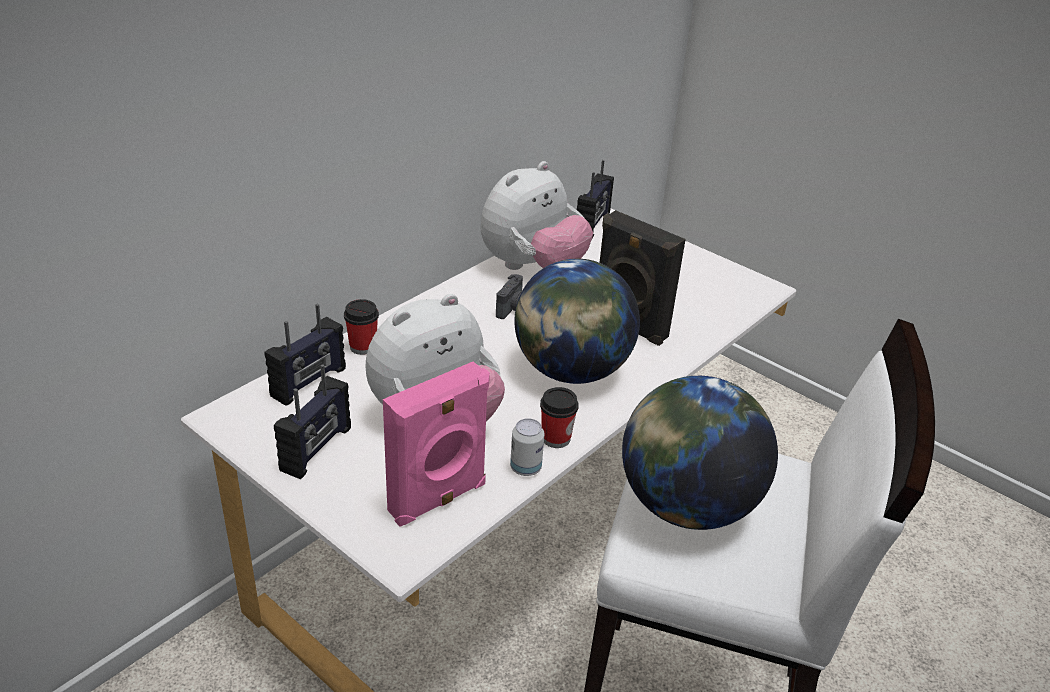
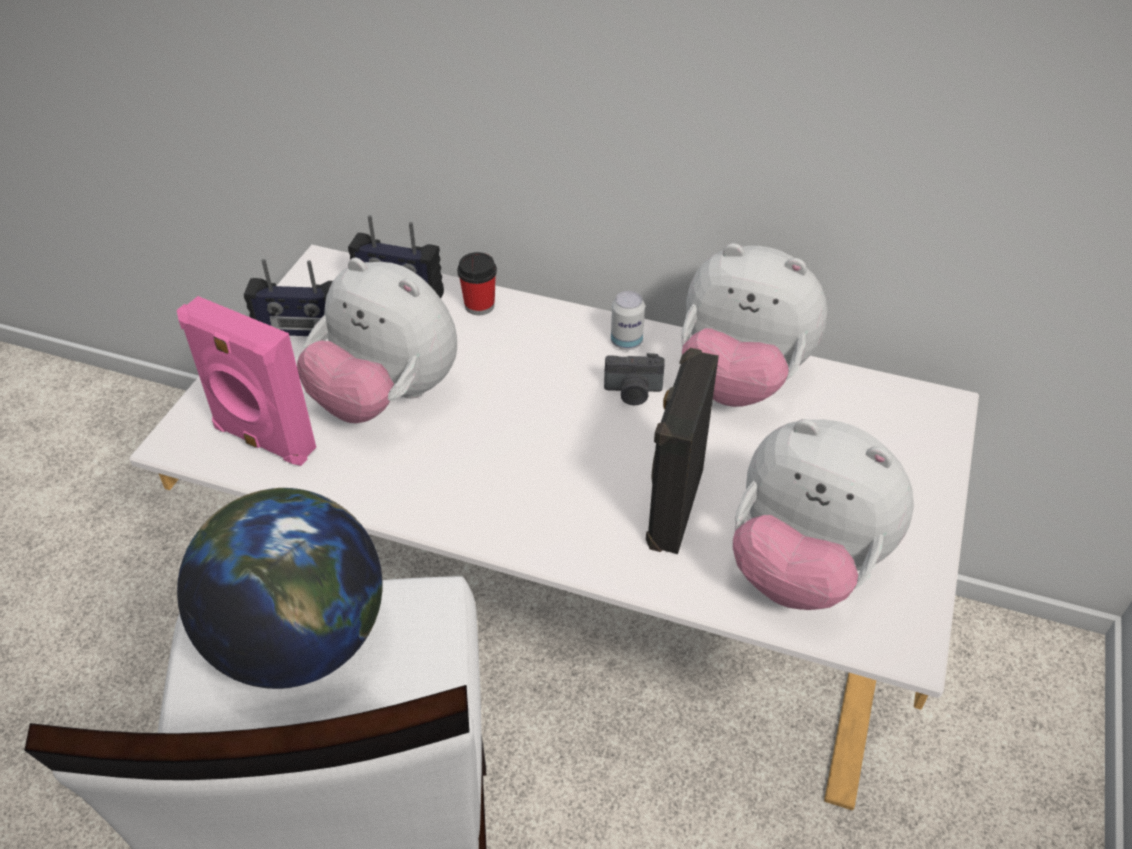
camera: 70 degrees right, 10 degrees up
(525, 468) = (338, 490): can -> can (626, 342)
(556, 438) = (401, 500): cup -> none
(571, 371) = (538, 478): globe -> none
(593, 225) = (905, 405): radio -> none
(698, 298) = (803, 566): none -> plush toy

